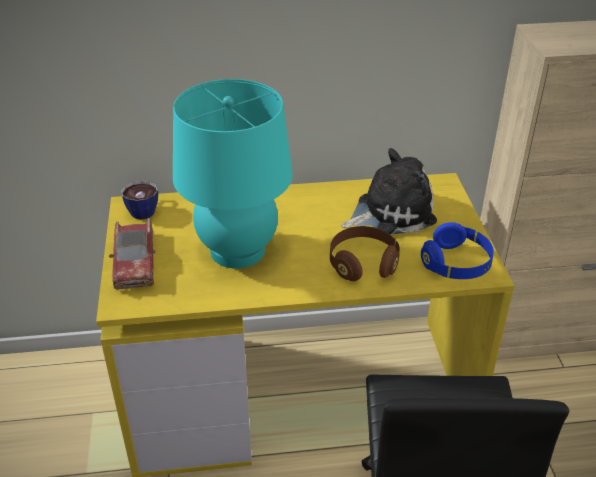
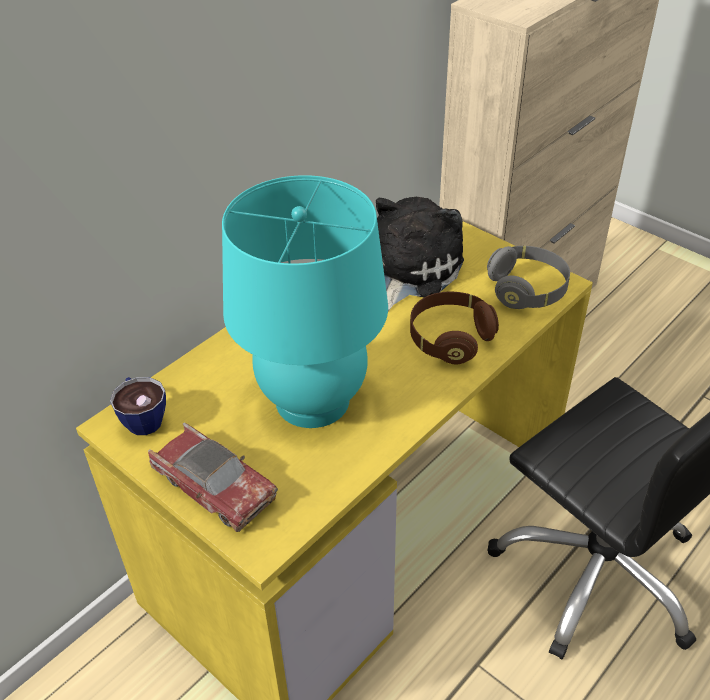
camera: 40 degrees left, 5 degrees up
(456, 264) = (527, 290): blue headphones -> grey headphones

